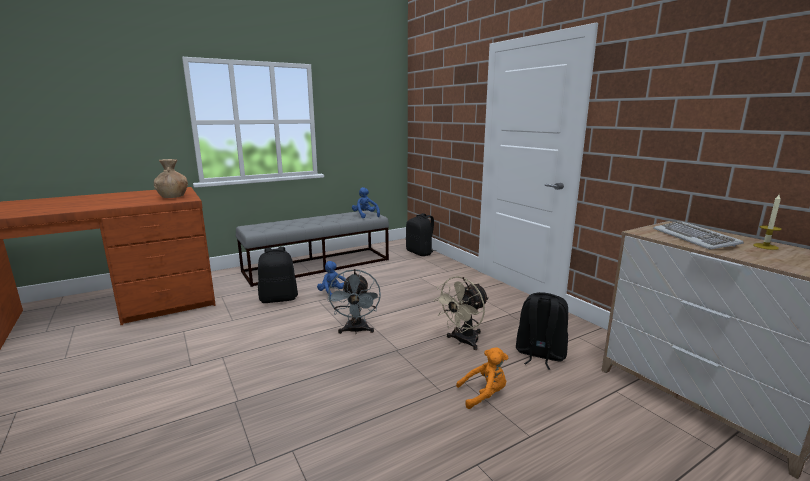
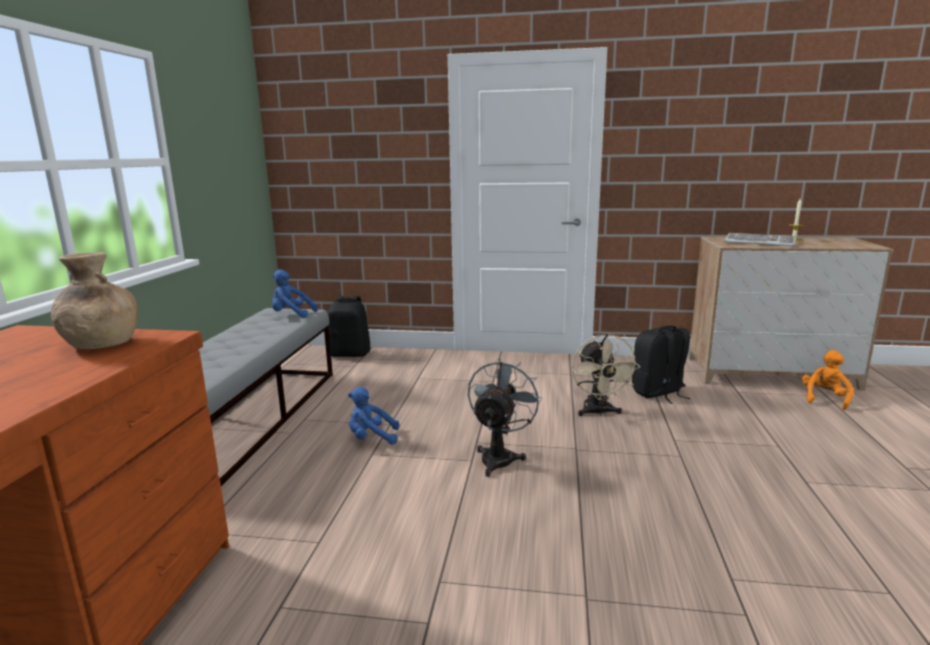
camera: 50 degrees left, 0 degrees up
(279, 299) = (312, 481): black backpack -> none
(356, 331) = (500, 457): grey fan -> grey fan turned 105 degrees counterclockwise
(484, 395) = (703, 439): orange plush toy -> orange plush toy (824, 398)

